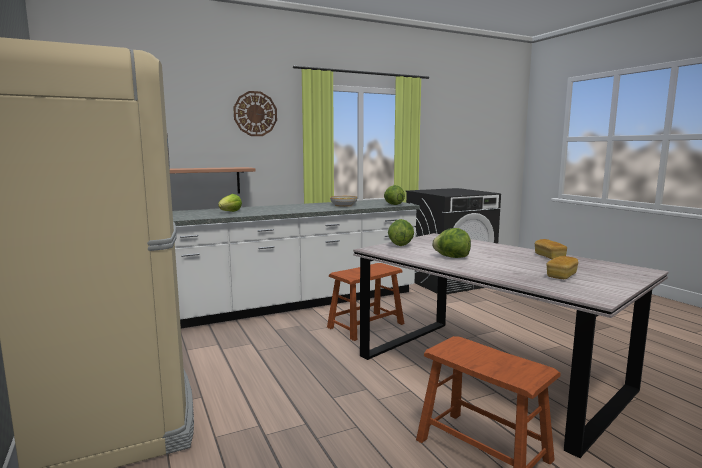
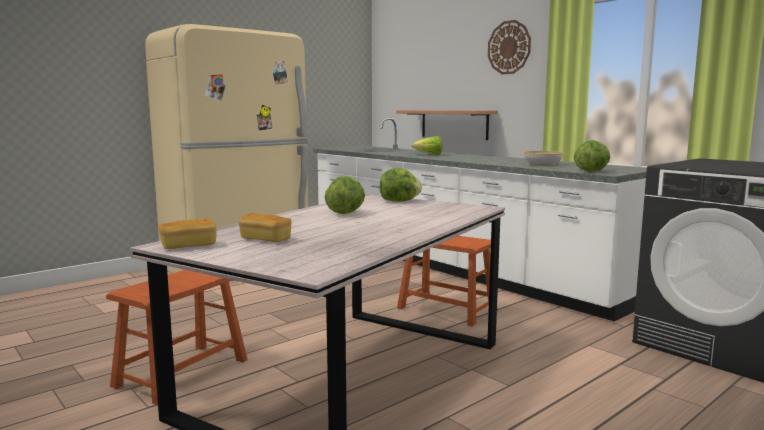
camera: 75 degrees right, 0 degrees up
(549, 257) = (379, 240): bread -> bread (188, 246)

